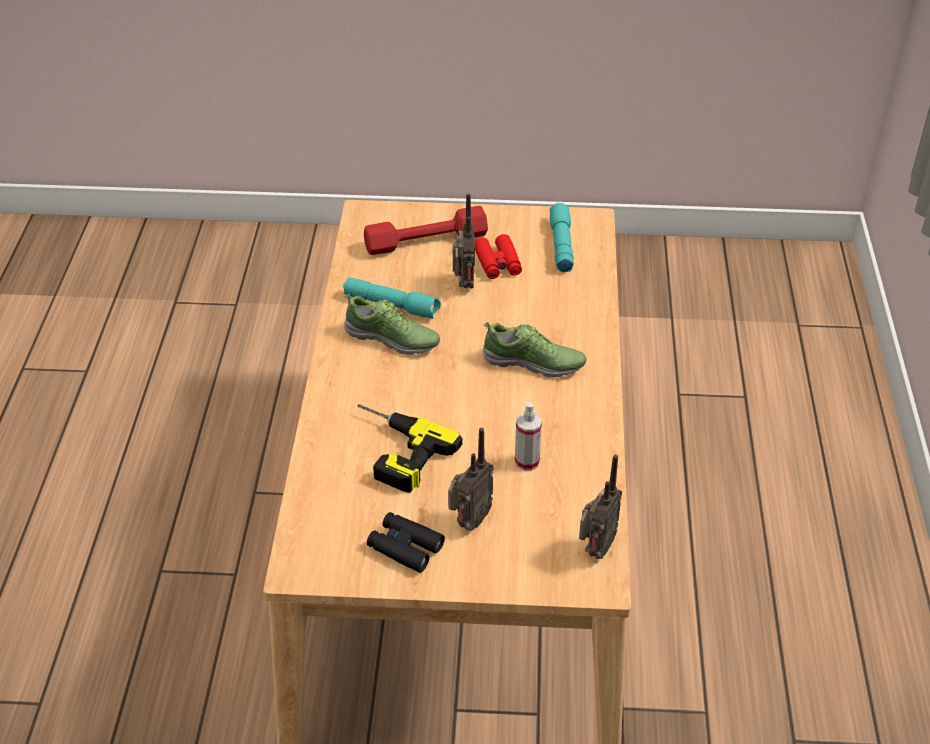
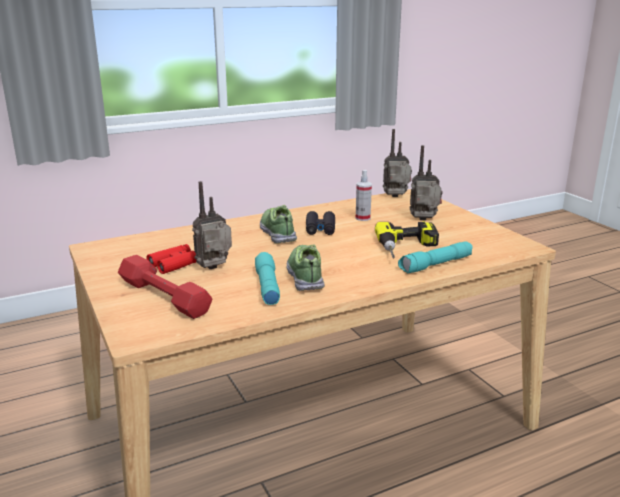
camera: 120 degrees left, 20 degrees down
(405, 547) = (465, 228): black binoculars -> black binoculars (320, 229)
(560, 245) = (133, 250): turquoise flashlight -> turquoise flashlight (436, 265)

